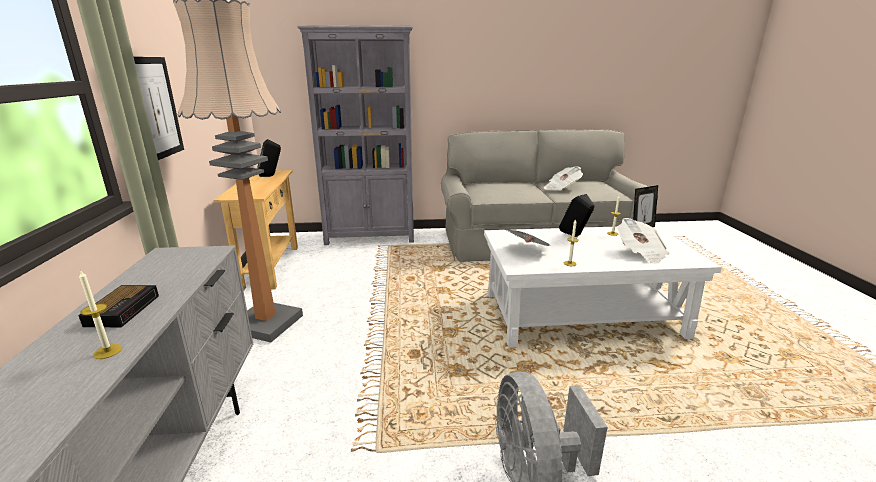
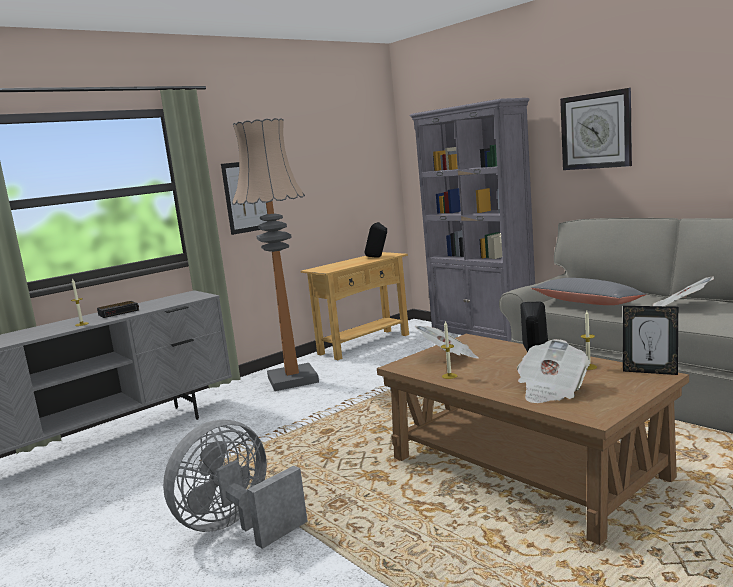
camera: 55 degrees right, 10 degrees down
(466, 64) = (596, 131): none -> wall clock
(509, 193) = (587, 303): none -> grey pillow
(582, 314) = (526, 468): white coffee table -> brown coffee table

